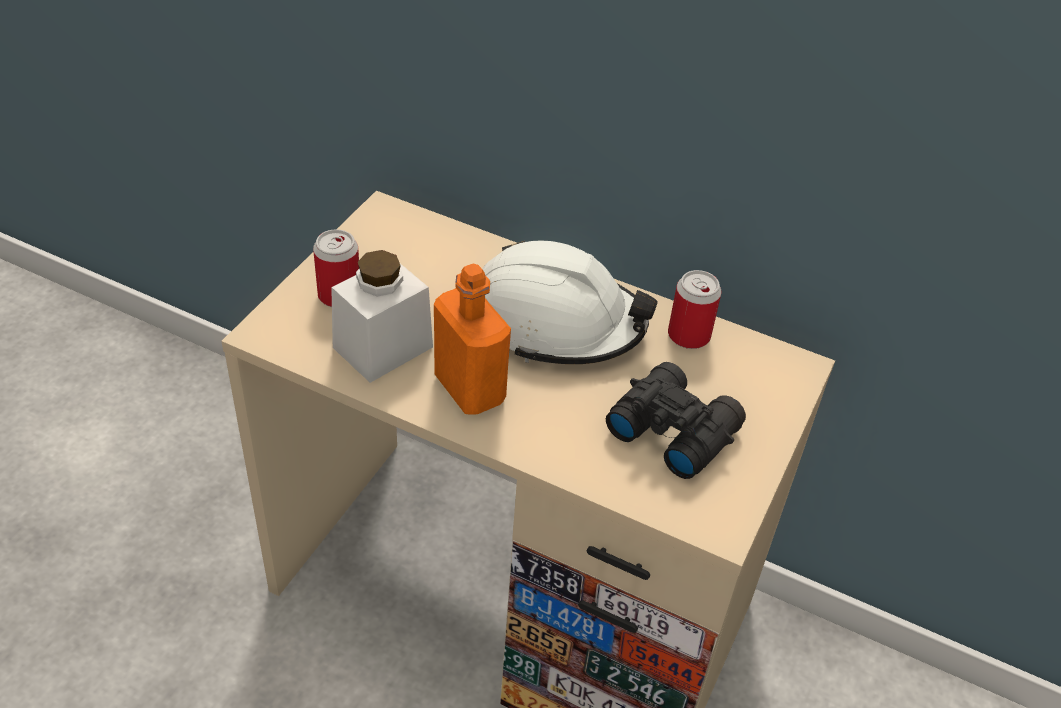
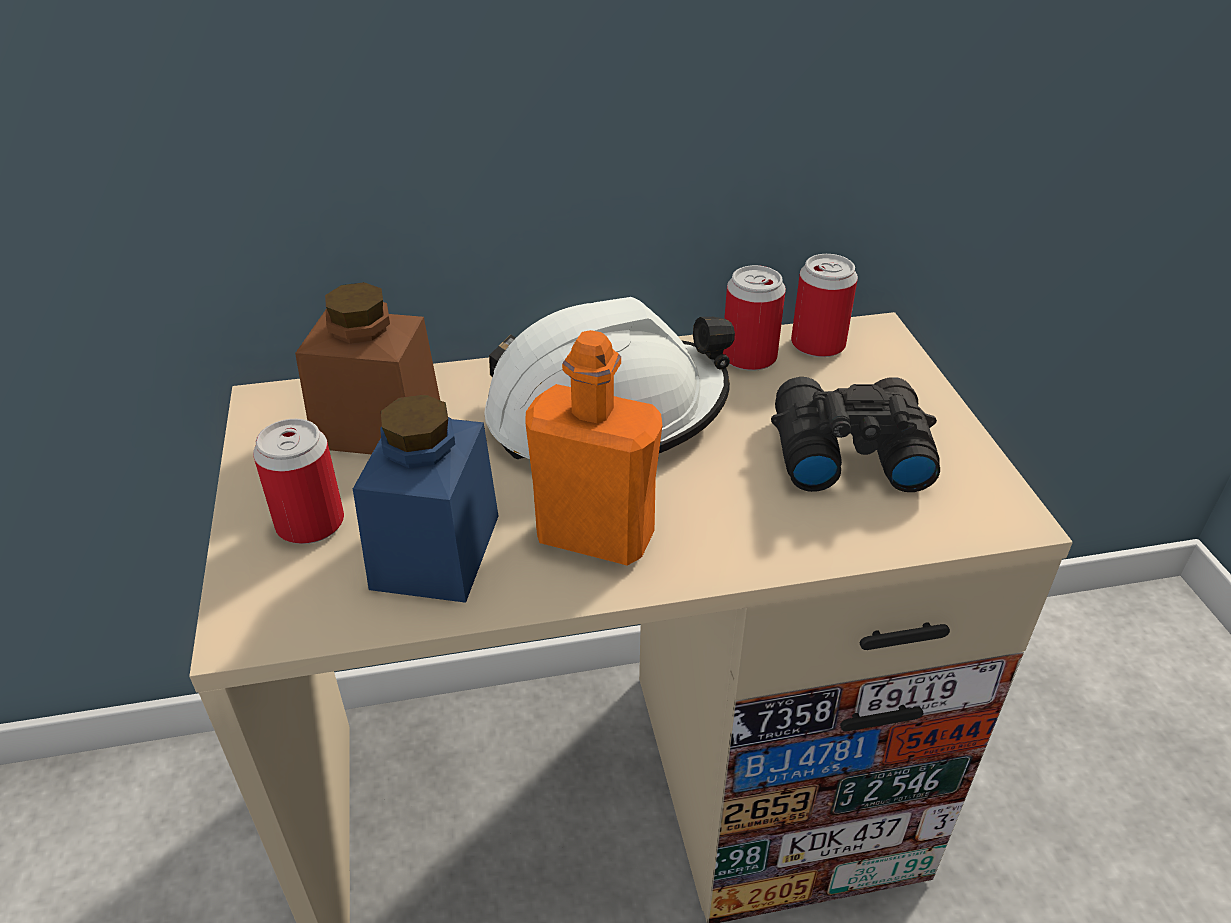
camera: 35 degrees left, 5 degrees down
(383, 347) = (436, 551): white jar -> blue jar
(425, 258) = (378, 427): none -> brown jar
(746, 352) = (818, 344): none -> can

